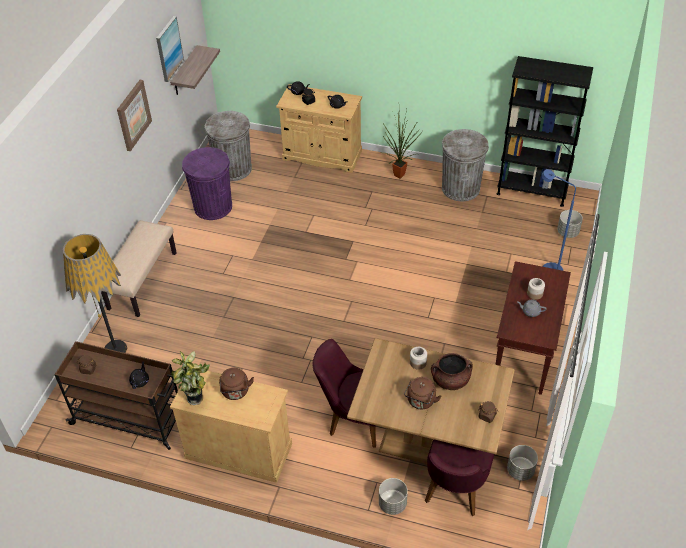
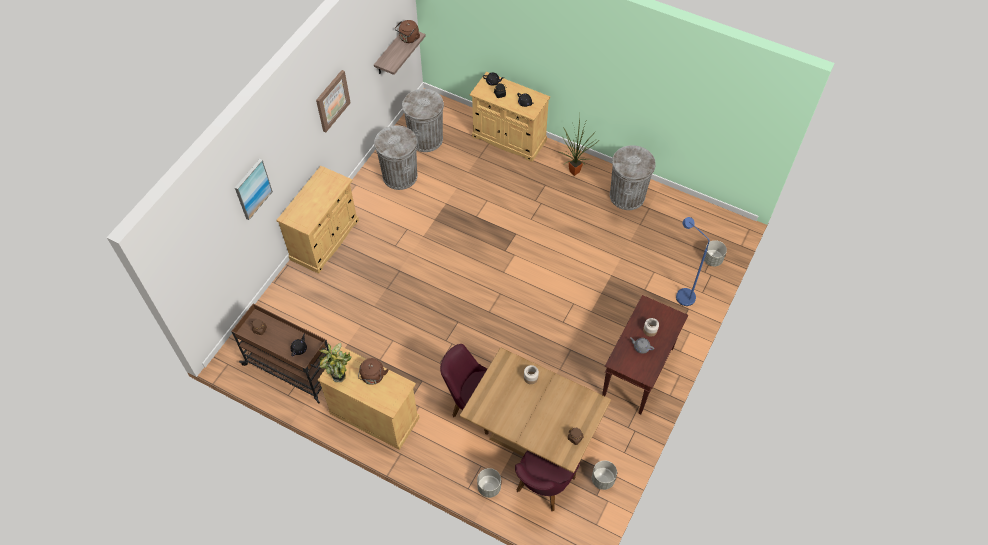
camera: 10 degrees right, 10 degrees up
(115, 349) = (291, 302): floor lamp -> none
(142, 280) = (325, 240): beige bench -> beige cabinet
(169, 49) = (375, 36): picture -> picture (252, 189)
(213, 206) = (400, 176): purple trash can -> grey trash can
(420, 402) = (523, 414): brown kettle -> brown kettle (408, 39)
(450, 380) = (553, 399): brown cooking pot -> none
(532, 191) = (692, 210): black bookcase -> none

